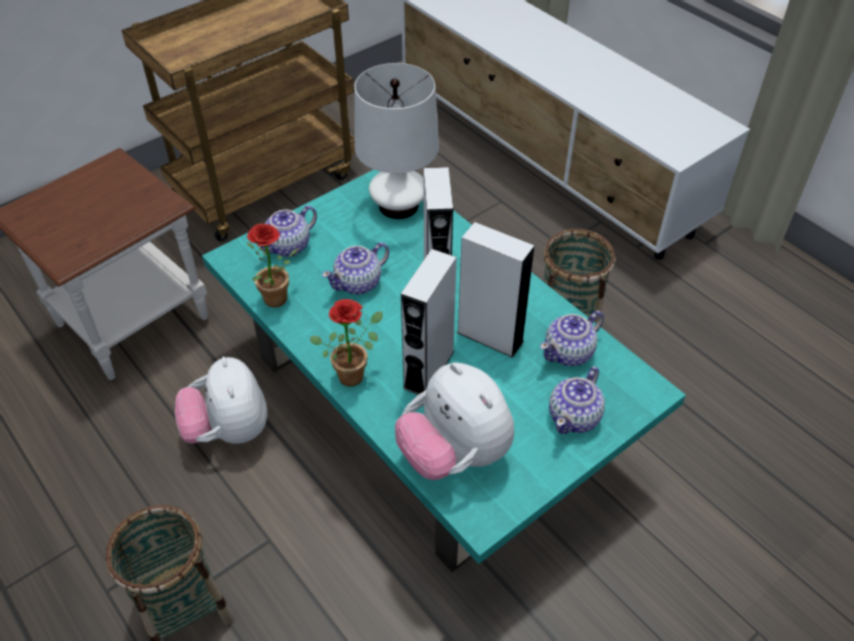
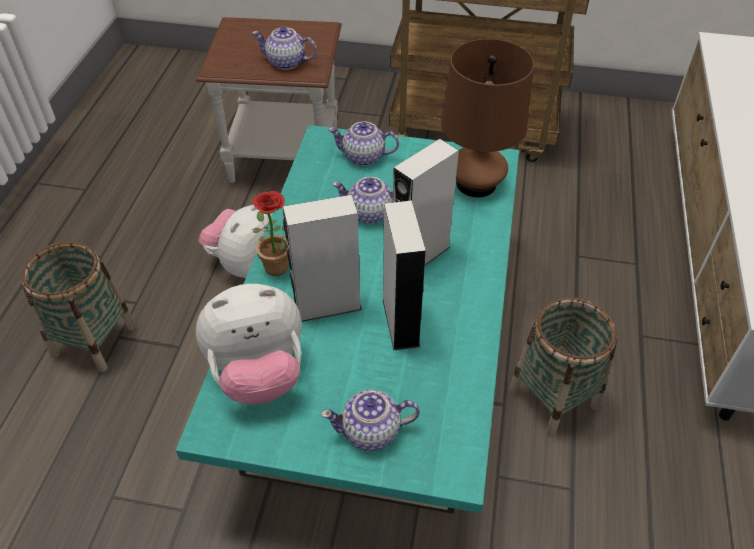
camera: 50 degrees right, 0 degrees up
(277, 302) = (305, 186): potted plant -> none
(398, 205) = (476, 183): white table lamp -> brown table lamp
(454, 454) = (259, 373): plush toy -> plush toy turned 120 degrees counterclockwise
(569, 353) = (439, 385): teapot -> teapot (286, 62)

